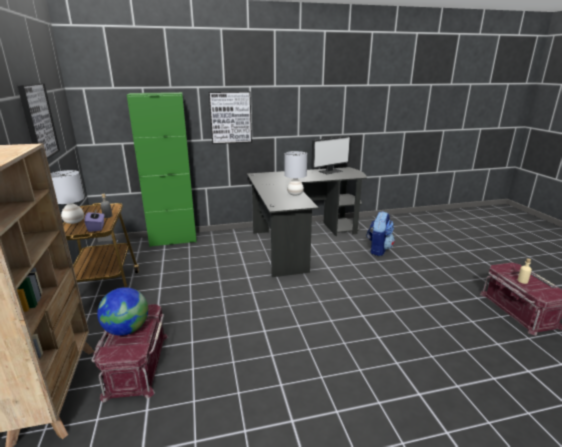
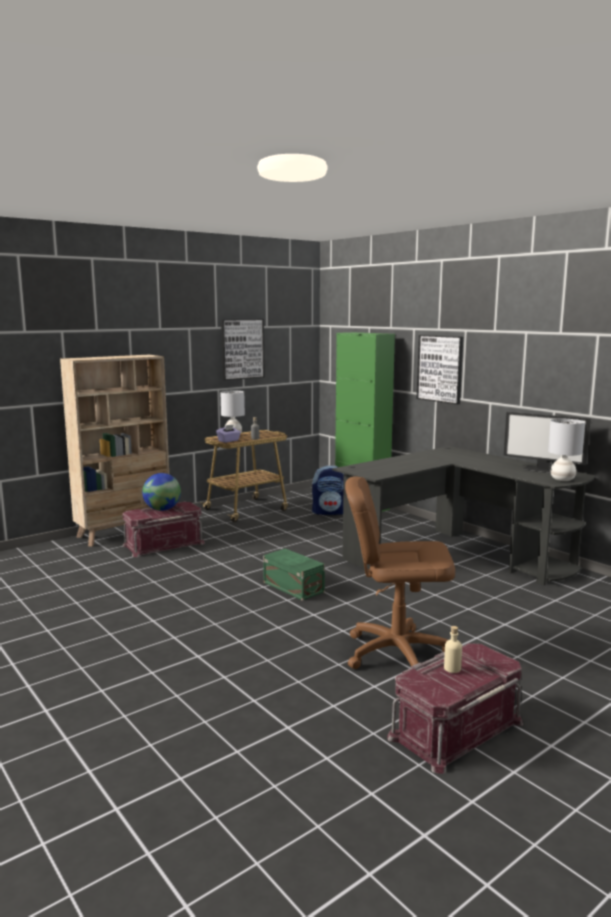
camera: 65 degrees right, 10 degrees down
(295, 194) = (405, 468): grey table lamp -> grey table lamp (563, 479)
(310, 311) = (293, 587): none -> green storage box
(378, 250) = (510, 605): backpack -> backpack (330, 512)
(430, 301) = (396, 653): none -> brown office chair

